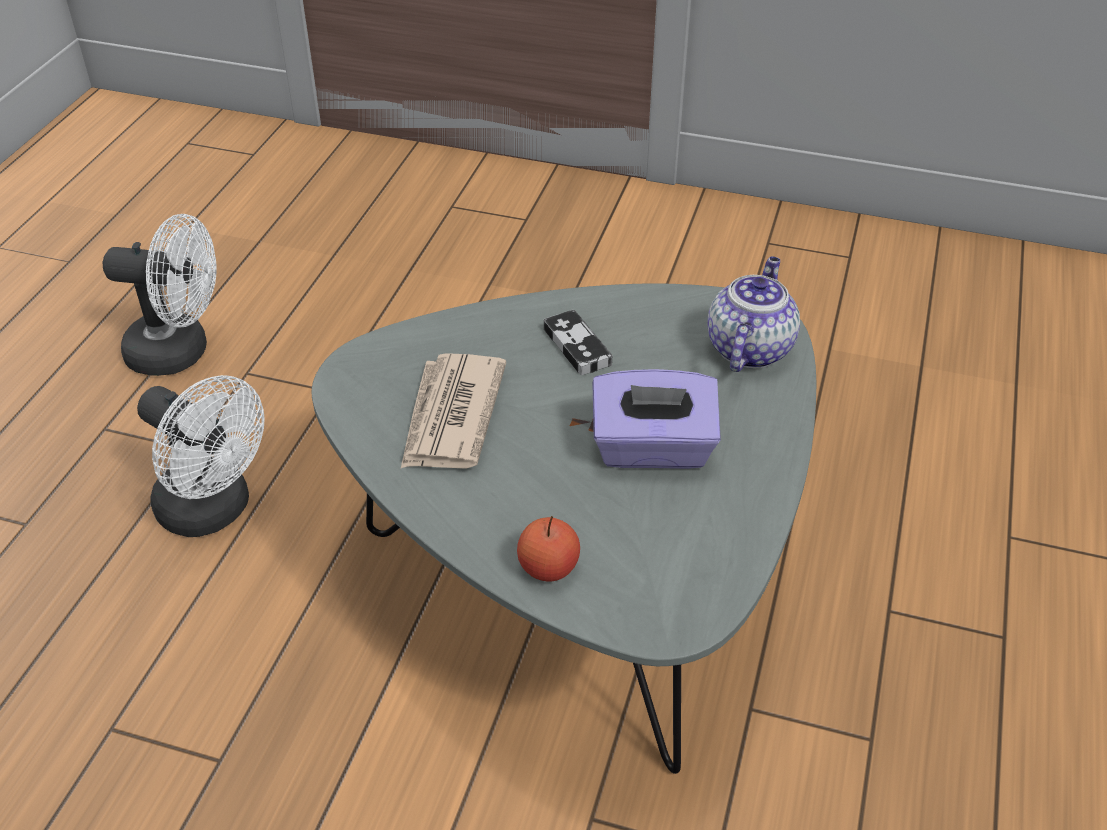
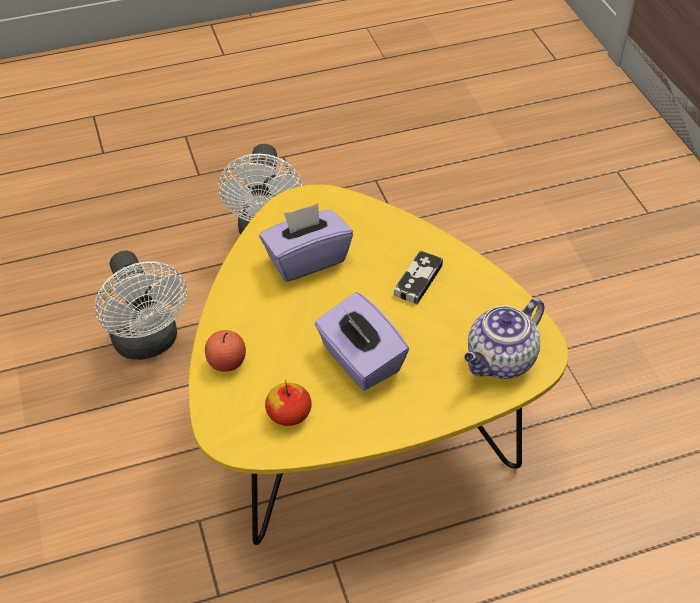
camera: 55 degrees right, 5 degrees up
(180, 352) = (363, 145): white fan -> white fan (148, 343)
(451, 417) = (306, 259): newspaper -> purple tissue box
(583, 584) = (357, 425): grey coffee table -> yellow coffee table
(682, 548) = (289, 414): none -> apple
(749, 348) = (500, 361): teapot -> teapot turned 150 degrees clockwise

